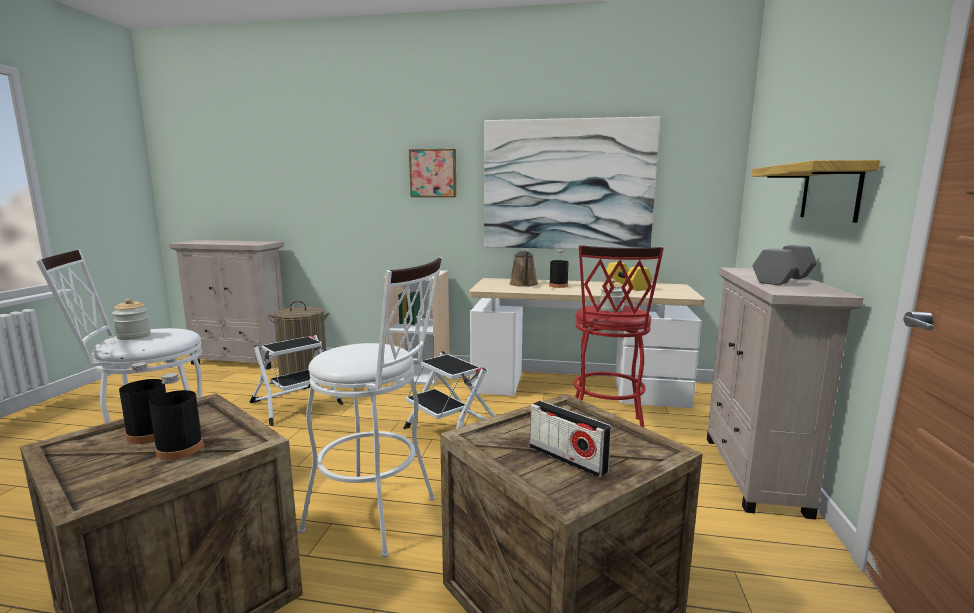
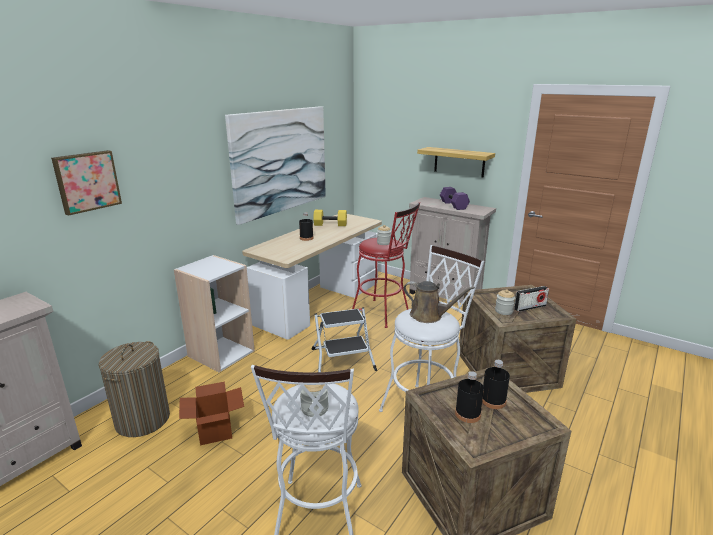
camera: 65 degrees left, 10 degrees up
(295, 404) = (215, 431): step ladder -> cardboard box
(433, 173) = (189, 168): picture -> picture (87, 181)
(517, 433) = (503, 311): none -> jar
(524, 284) = (288, 245): brown watering can -> brown watering can (429, 316)
(784, 280) = (454, 205): grey dumbbell -> purple dumbbell

